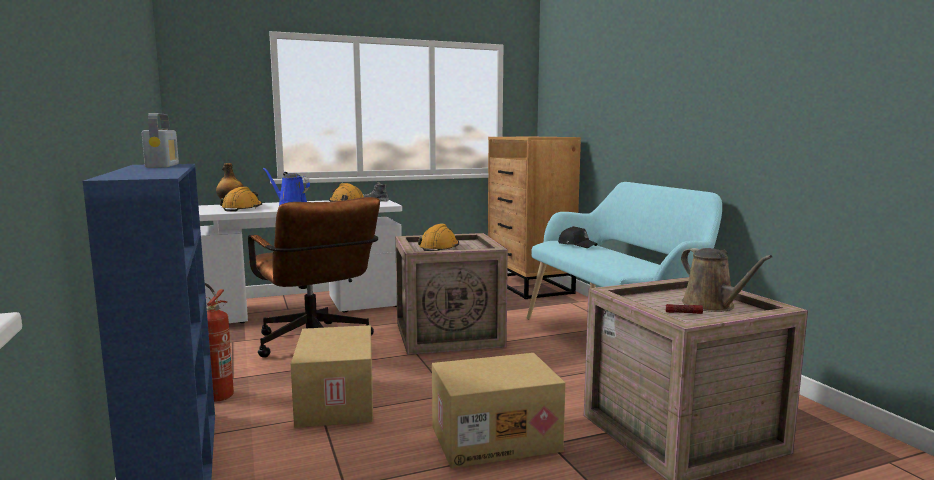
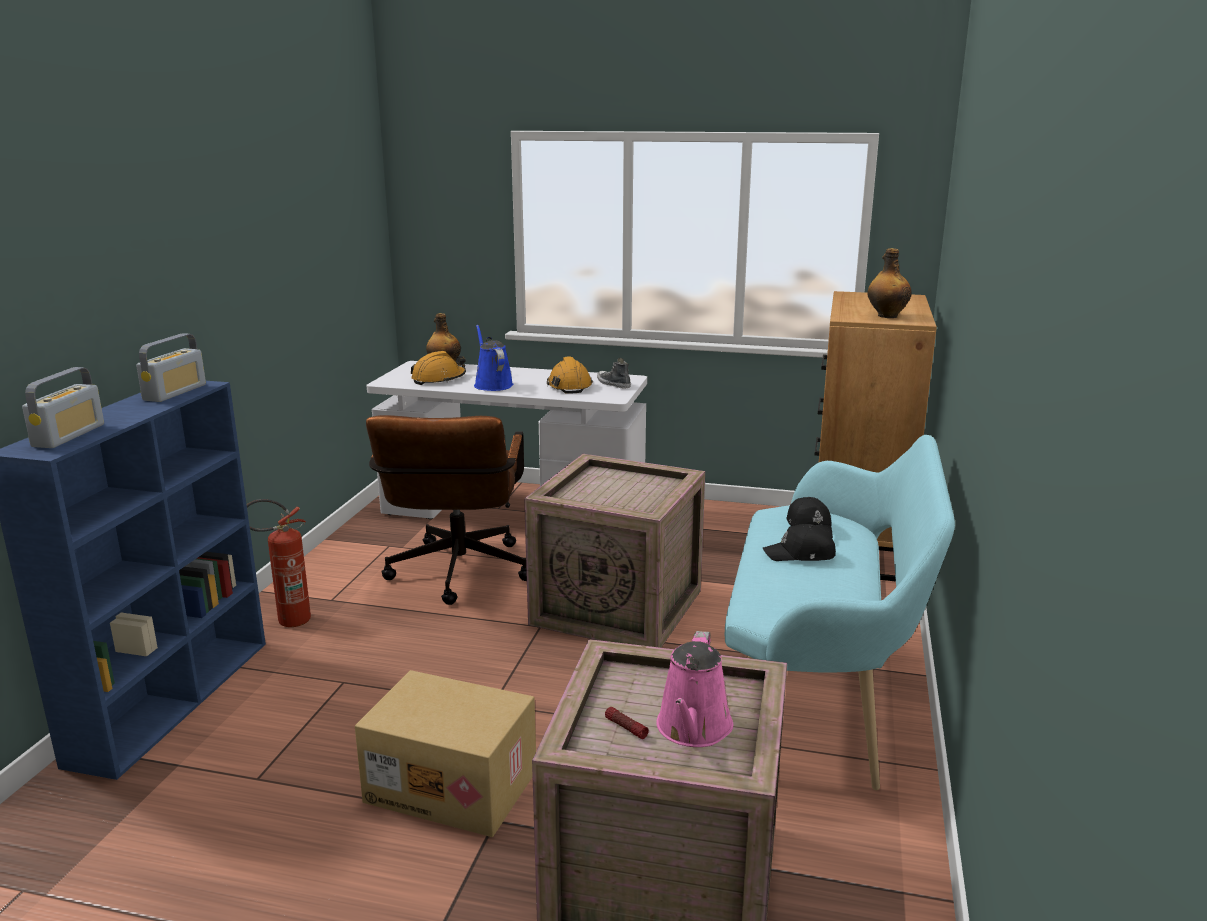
camera: 35 degrees right, 10 degrees up
(142, 174) = (69, 435): none -> radio
(338, 402) = (378, 669): cardboard box -> none
(439, 248) = (602, 490): orange hard hat -> none
(547, 136) = (886, 316): none -> bottle
(596, 252) = (800, 554): none -> black cap
(712, 306) = (693, 729): brown watering can -> pink watering can

